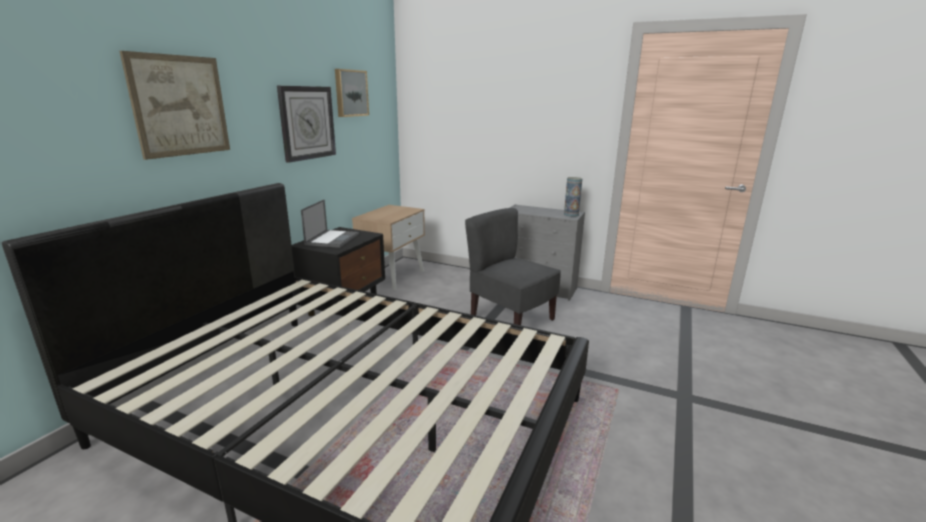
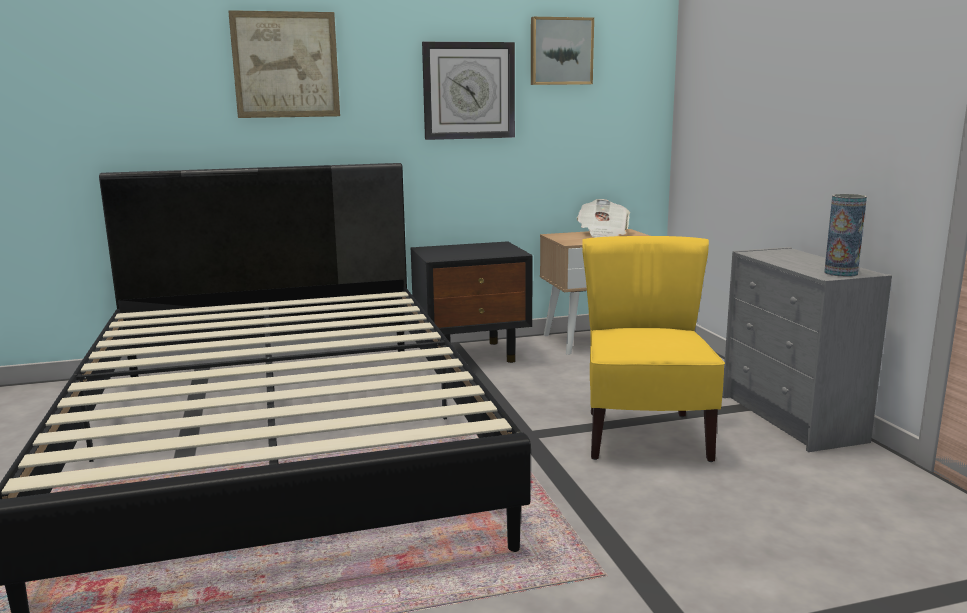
camera: 50 degrees right, 5 degrees down
(332, 239) = (465, 249): laptop -> none
(386, 211) = (602, 234): none -> newspaper
(511, 320) = (644, 436): grey chair -> yellow chair

